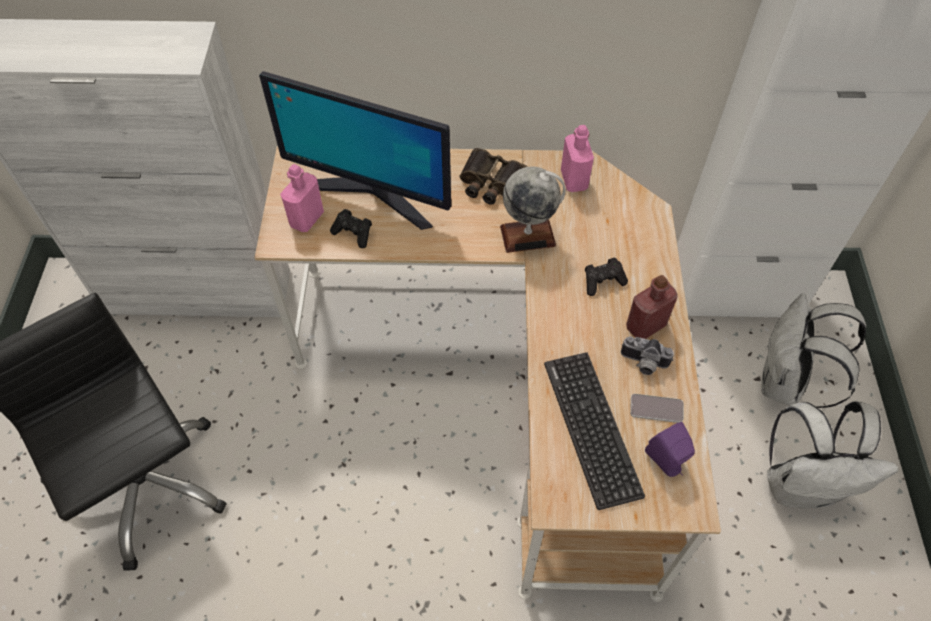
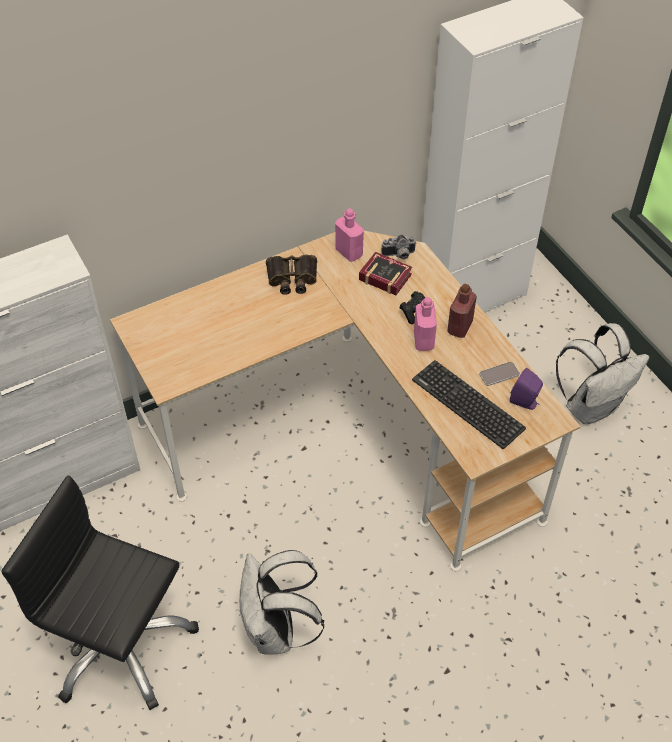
camera: 30 degrees left, 5 degrees down
(307, 219) = (176, 360): pink bottle -> pink bottle (423, 340)
(353, 233) = (219, 355): black game controller -> none
(369, 193) = (209, 323): monitor -> none
(528, 235) = (343, 303): globe -> none
(596, 223) = (384, 275): none -> book
(643, 364) = (473, 351): camera -> camera (399, 255)
(785, 384) = (542, 344): white backpack -> white backpack (276, 631)

